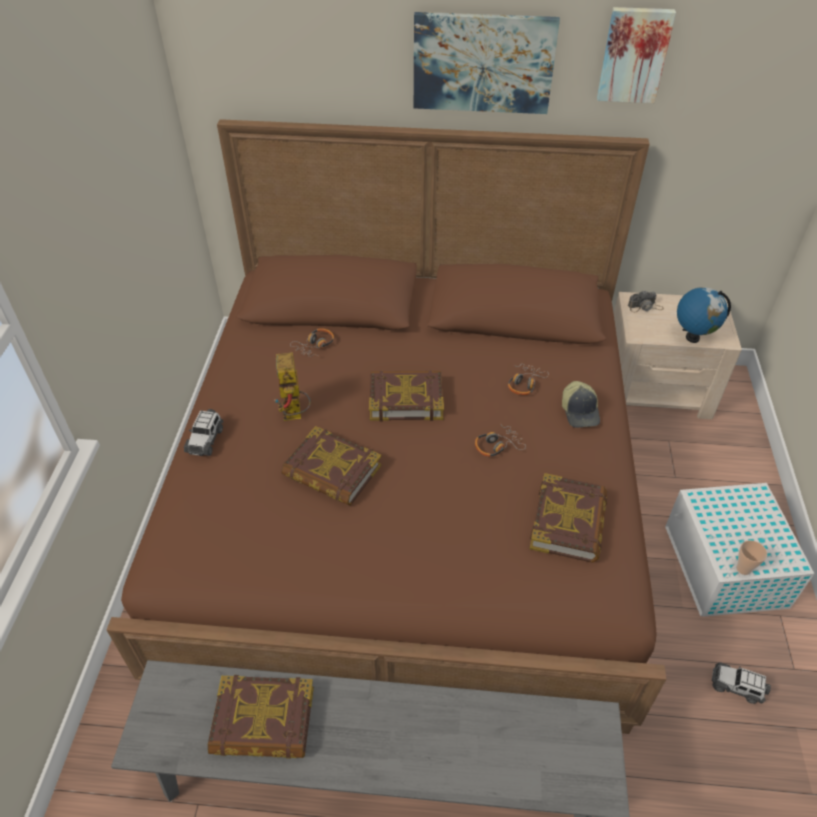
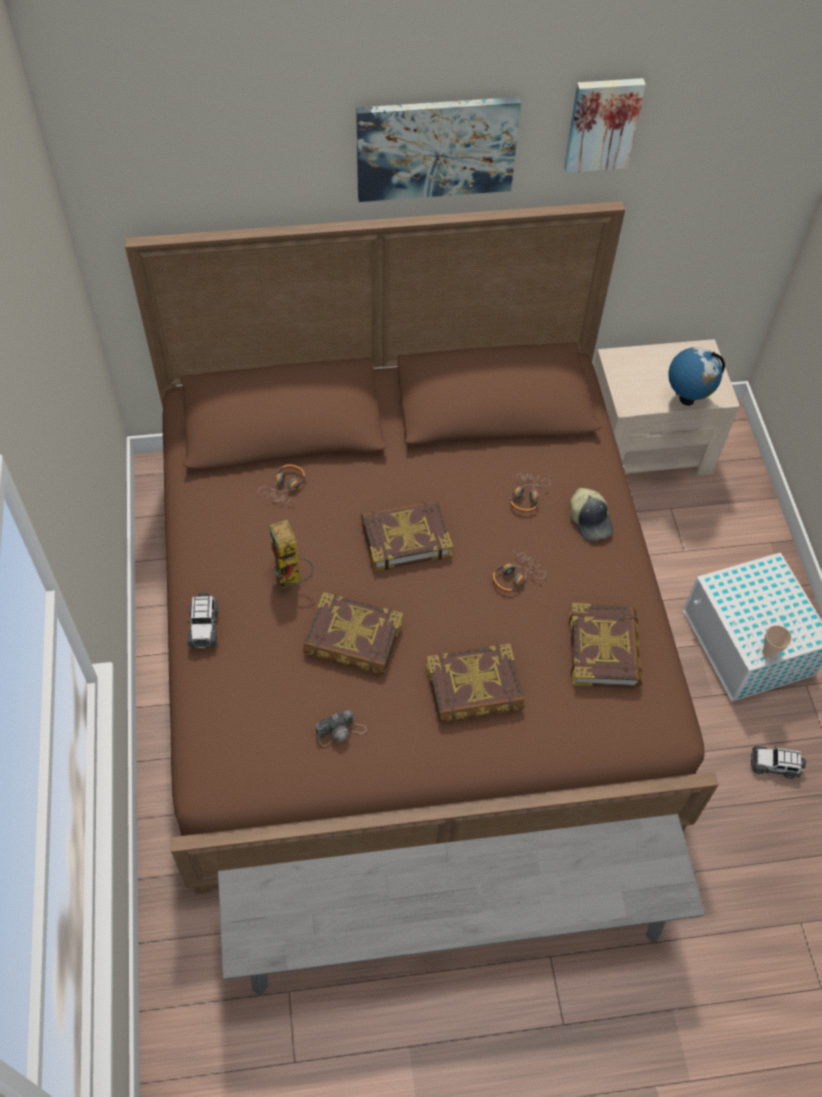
camera: 15 degrees left, 10 degrees up
(263, 721) = (354, 904): book -> book (474, 688)
(645, 307) = (630, 366): camera -> camera (341, 731)

